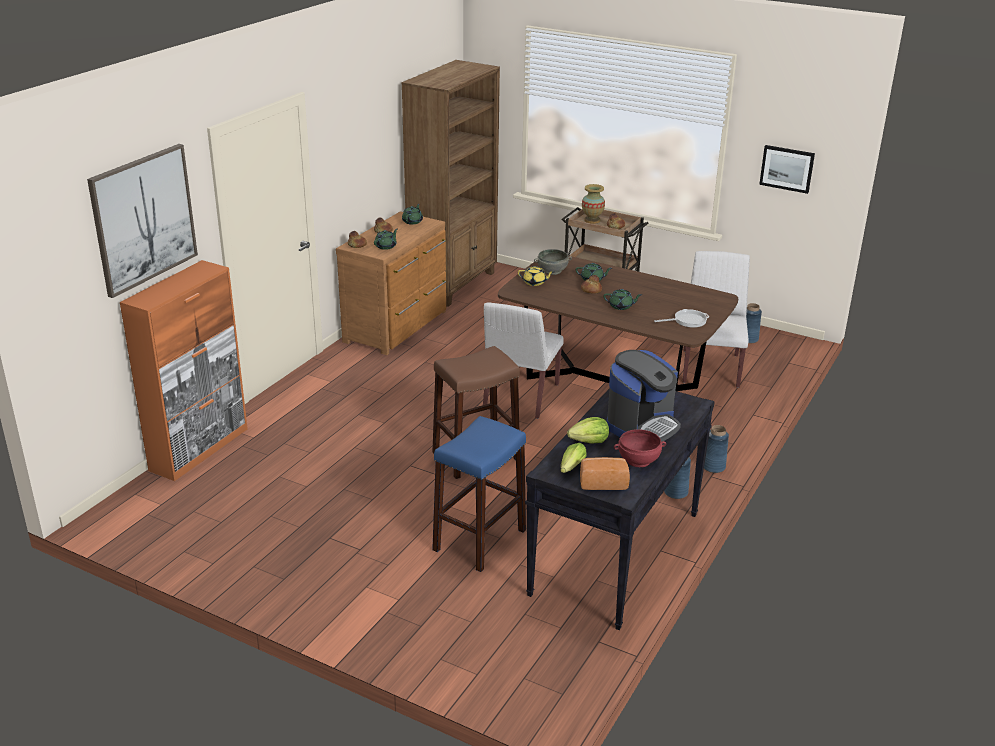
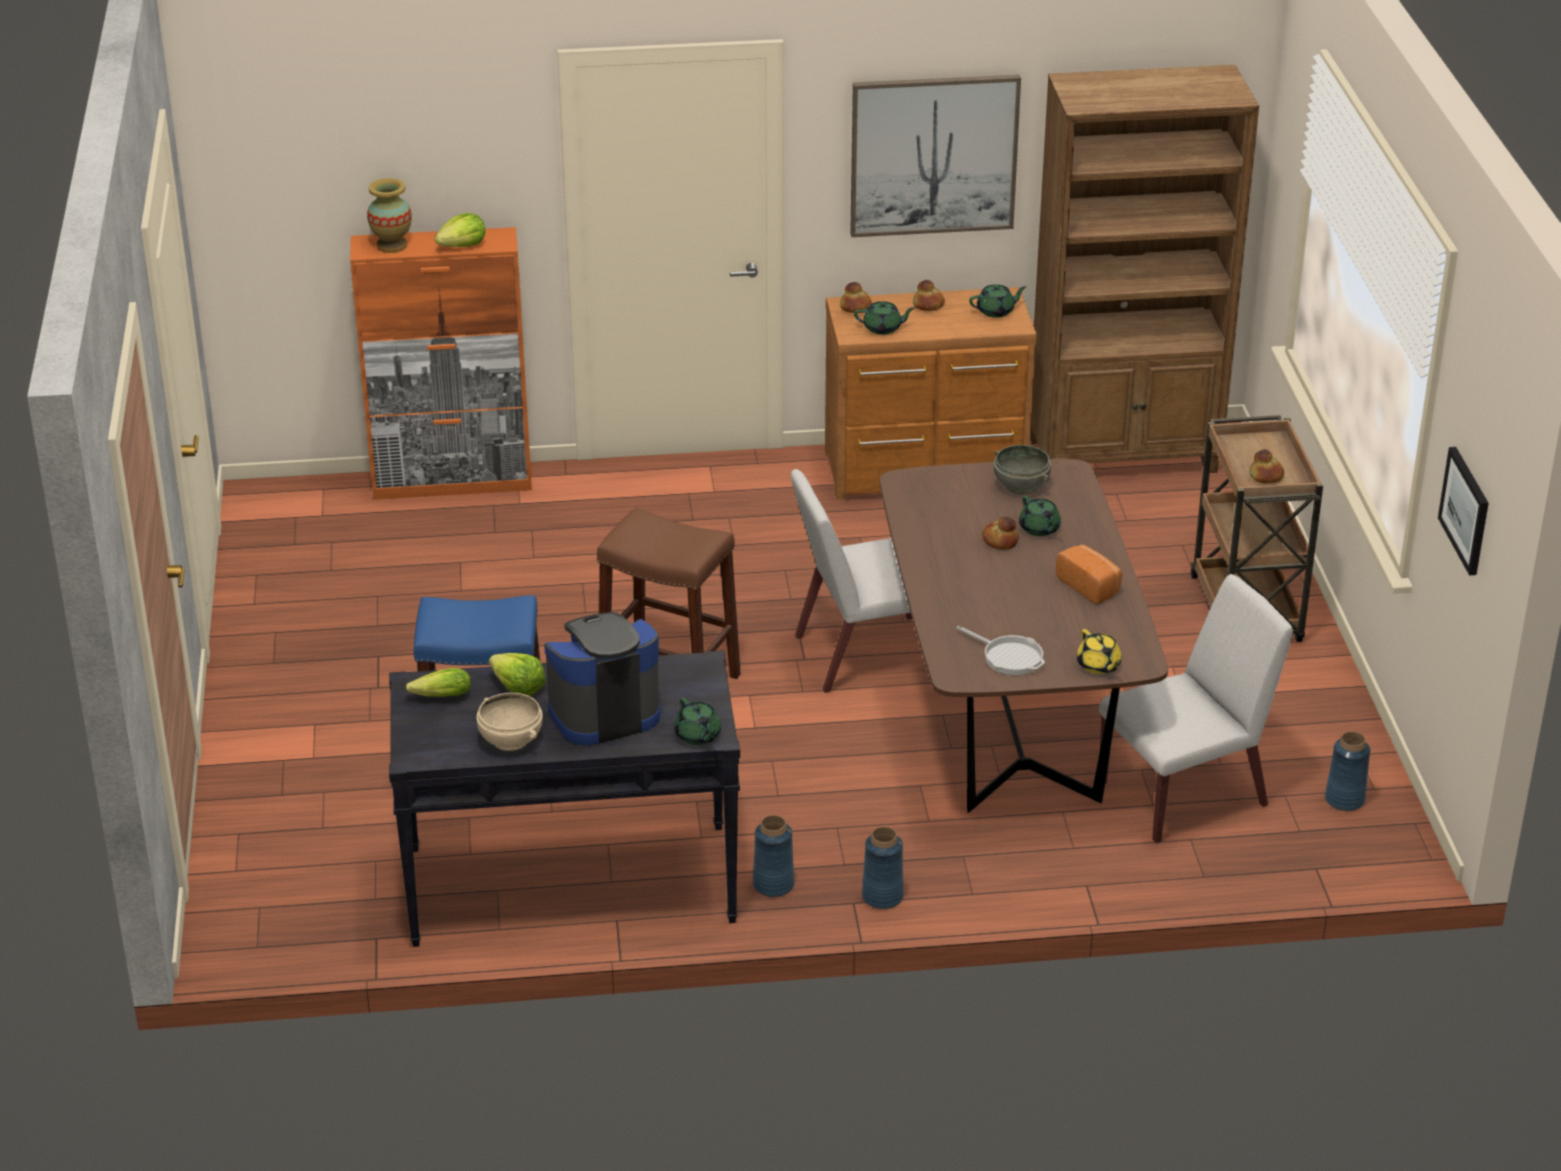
camera: 55 degrees right, 5 degrees up
(143, 219) = (412, 142): picture -> picture (933, 155)
(195, 278) = (463, 246): none -> lettuce
(535, 283) = (960, 487): yellow teapot -> yellow teapot (1098, 665)
(592, 220) = (1257, 448): vase -> vase (392, 246)
(603, 482) = (430, 731): bread -> bread (1090, 586)
(621, 306) = (980, 585): green teapot -> green teapot (698, 736)
(638, 461) = (510, 740): red bowl -> beige bowl
(642, 425) = (604, 713): coffee machine -> coffee machine turned 150 degrees clockwise

